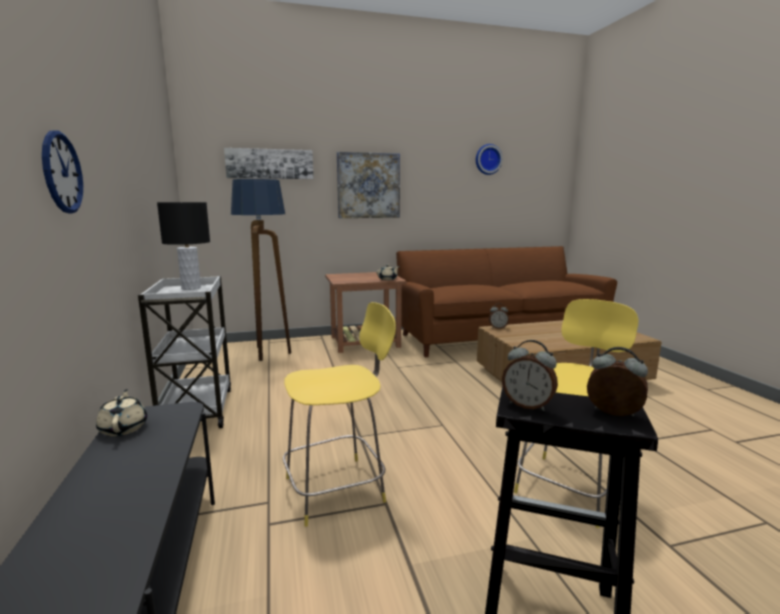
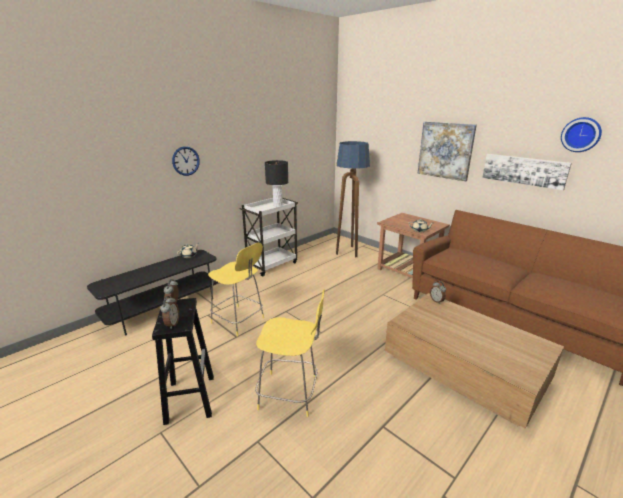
camera: 60 degrees right, 10 degrees up
(270, 164) = (381, 128): picture -> picture (524, 170)

